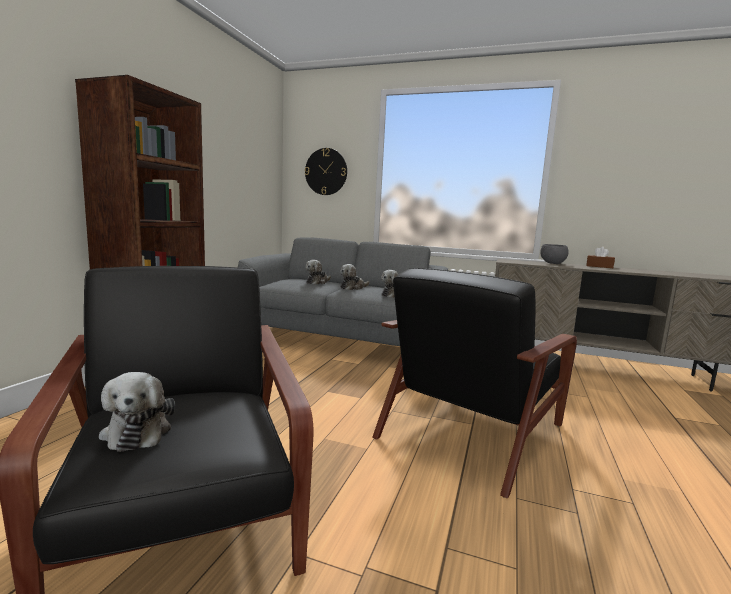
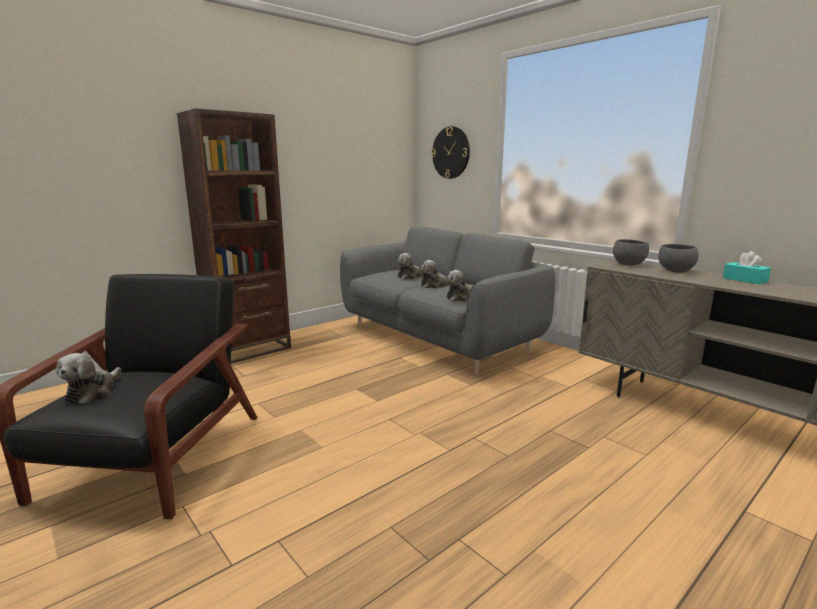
camera: 30 degrees right, 5 degrees up
(473, 429) = (443, 455): black armchair -> none
(516, 261) = (629, 264): none -> grey bowl
(599, 266) = (744, 280): brown tissue box -> turquoise tissue box

